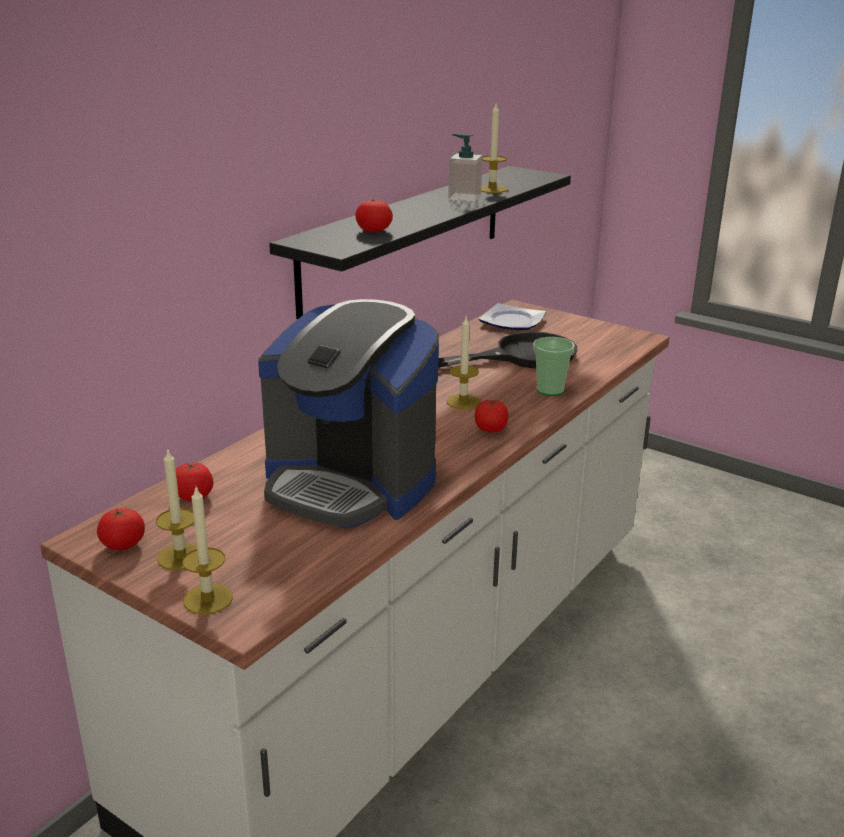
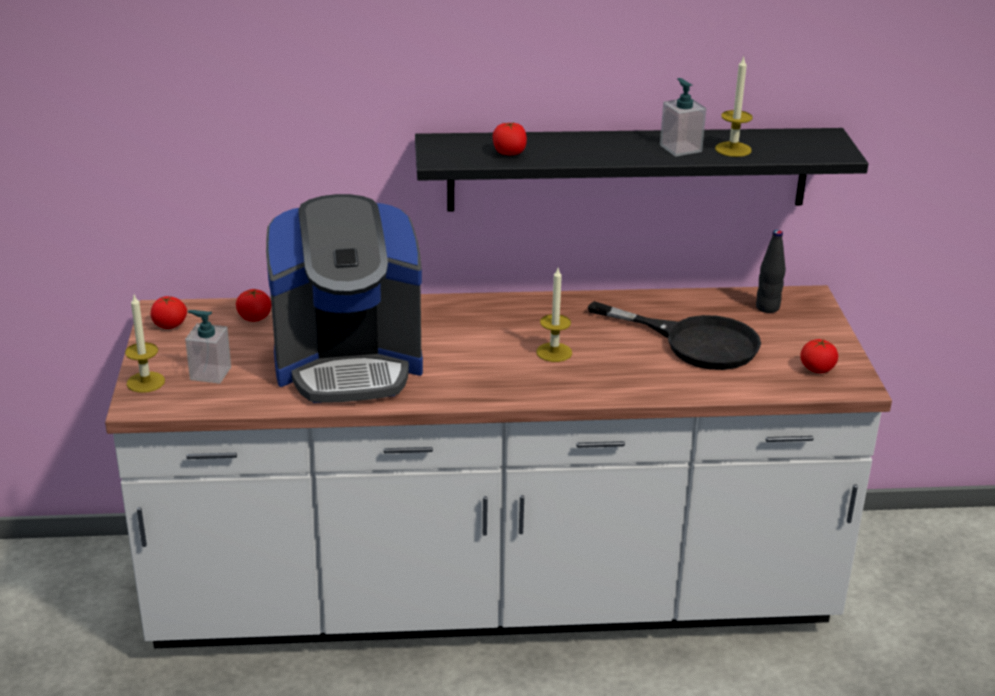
camera: 50 degrees right, 5 degrees up
(180, 557) = (179, 350): candle -> none
(253, 556) = (210, 373): none -> soap dispenser
(350, 483) = (348, 364): coffee machine -> coffee machine turned 90 degrees counterclockwise
(490, 429) = (521, 384): tomato -> tomato (817, 369)
(512, 322) = (767, 307): plate -> black bottle
(550, 390) = (644, 382): cup -> none

